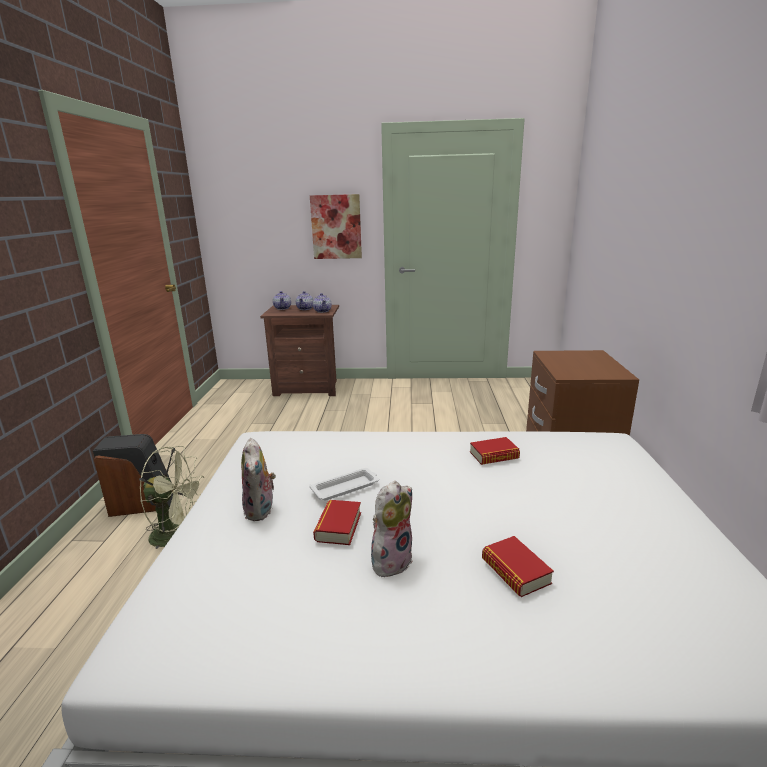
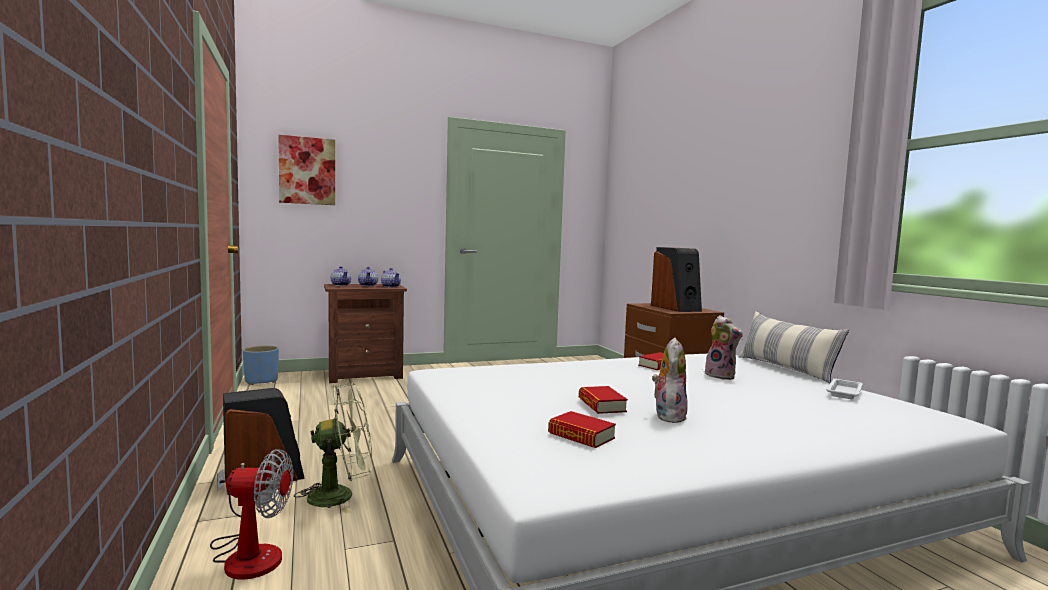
camera: 25 degrees left, 15 degrees down
(73, 584) = (248, 553): none -> fan
(226, 389) = (261, 381): none -> blue planter
(261, 510) = (517, 406): plush toy -> plush toy (722, 376)
(336, 227) = (399, 206): picture -> picture (307, 171)
(346, 487) = (573, 387): white tray -> white tray (844, 392)
(515, 571) = (759, 408): book -> book (581, 436)
(582, 366) = (676, 308): none -> speaker
(667, 482) = (785, 368): none -> pillow

